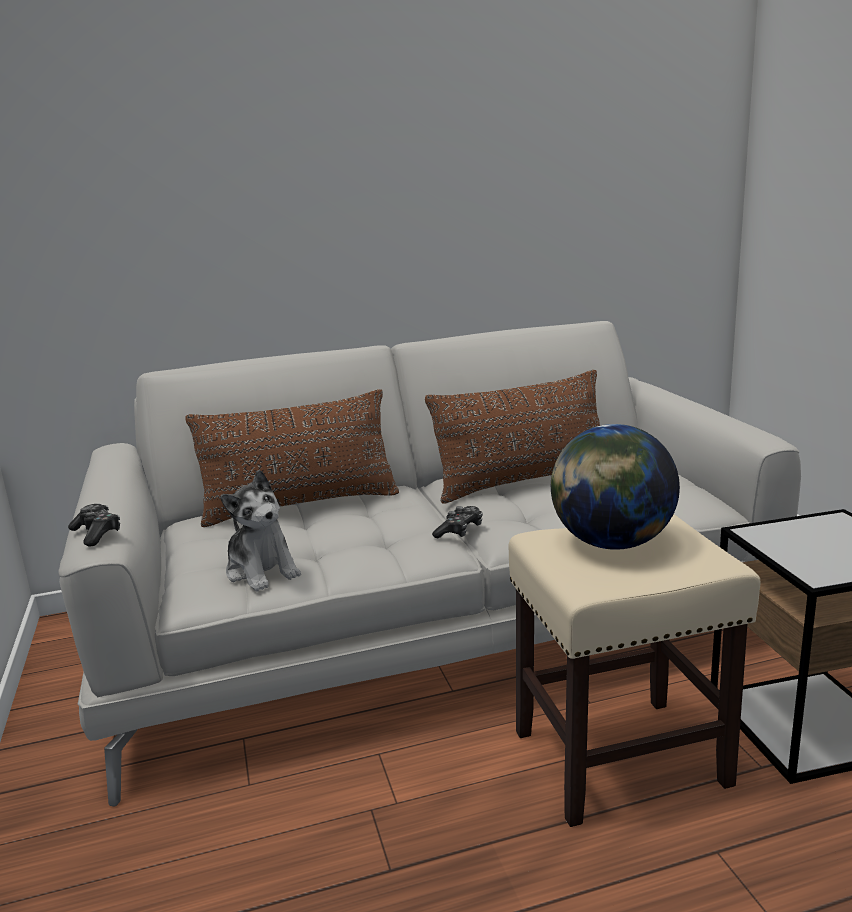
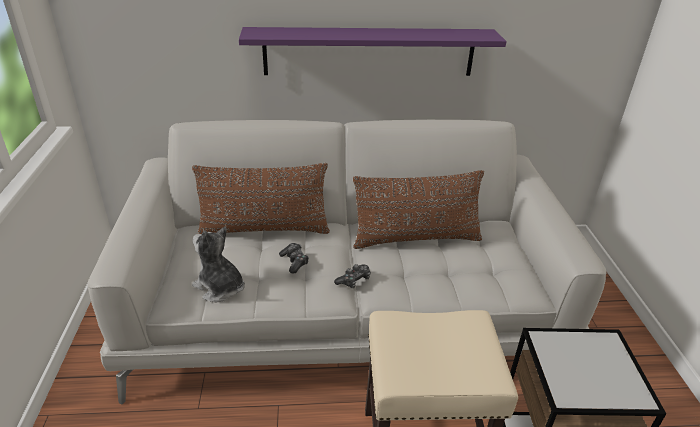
camera: 10 degrees right, 15 degrees up
(97, 533) = (115, 257): game controller -> game controller (294, 261)
(262, 571) = (220, 288): plush toy -> plush toy turned 150 degrees clockwise
(404, 254) = (369, 52): none -> purple shelf
(612, 543) = (433, 338): globe -> none

